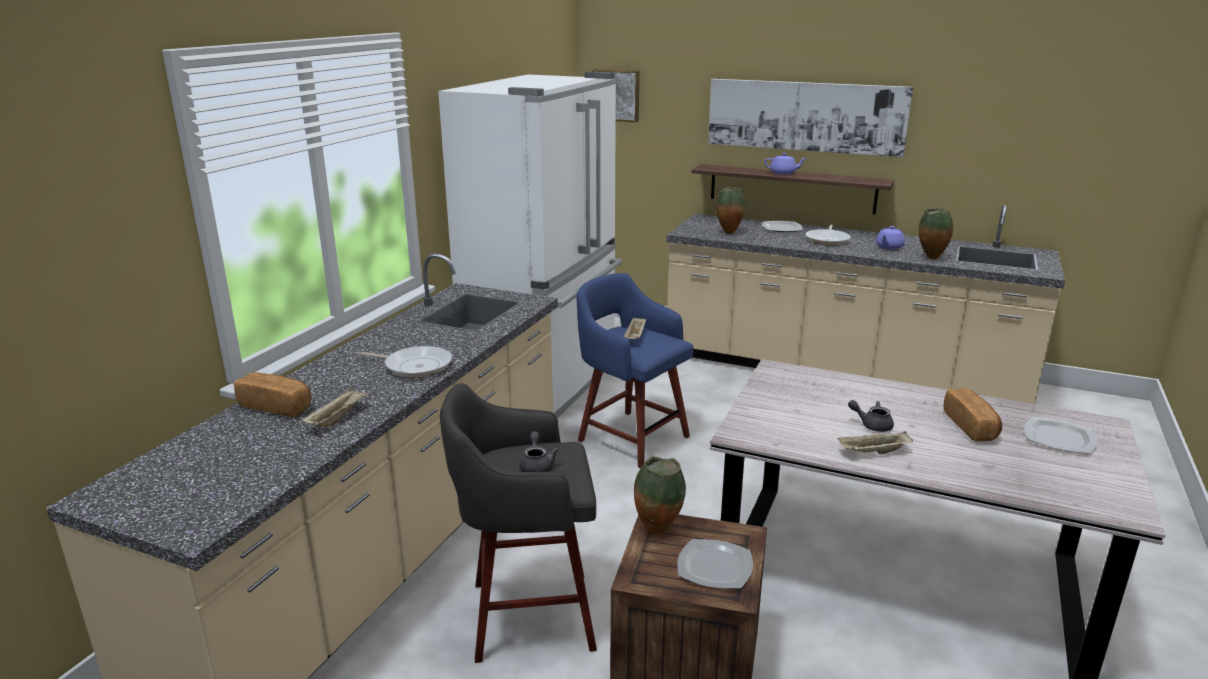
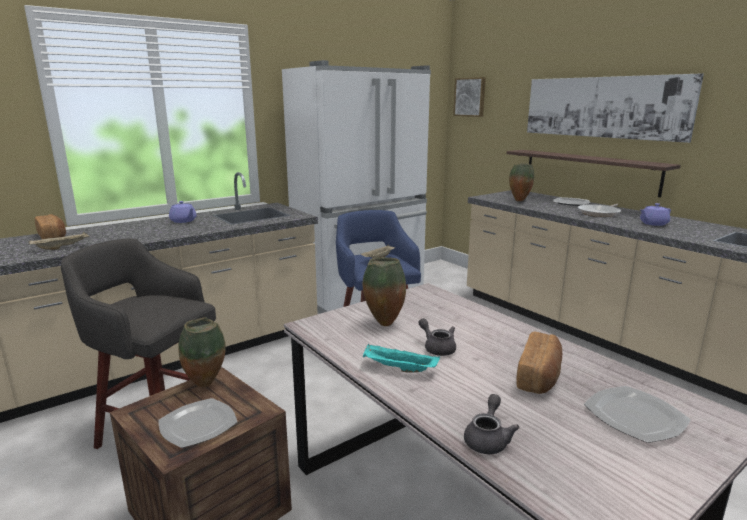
camera: 30 degrees right, 5 degrees down
(415, 366) = (158, 233): frying pan -> none
(537, 465) = (149, 308): grey teapot -> grey teapot (488, 439)
(783, 173) = (578, 156): purple teapot -> purple teapot (183, 221)
(873, 452) = (398, 369): beige tray -> turquoise tray
(930, 258) = (685, 235): vase -> vase (383, 323)

